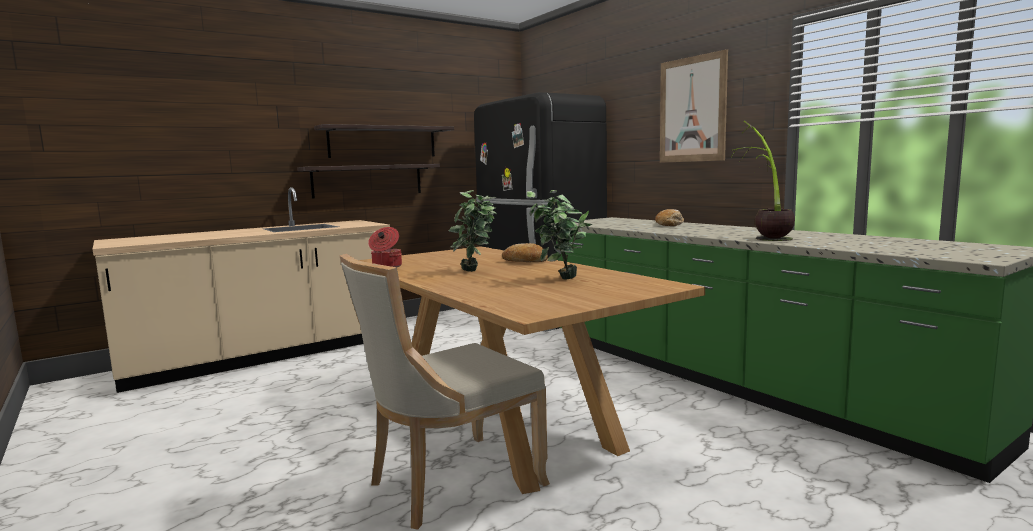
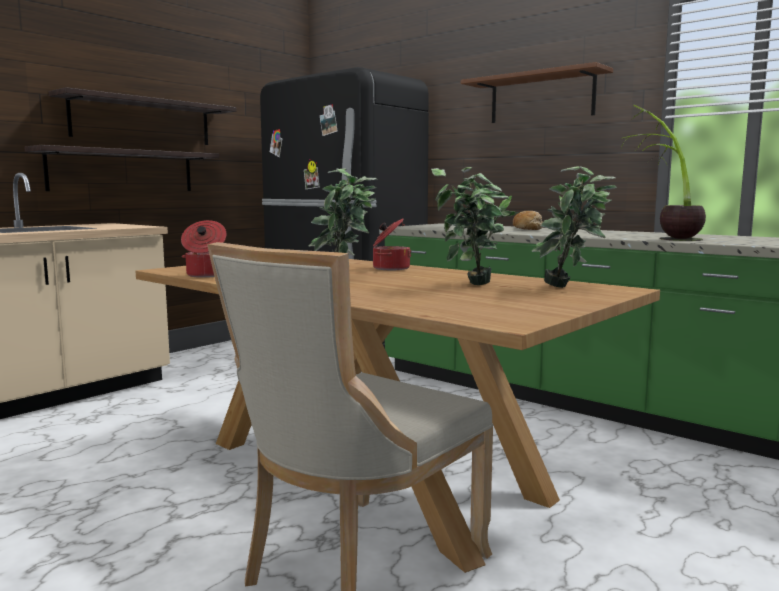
camera: 15 degrees left, 0 degrees up
(525, 261) = (390, 268): bread -> cooking pot
(632, 283) = (570, 288): none -> potted plant
(692, 109) = (541, 98): picture -> brown shelf

